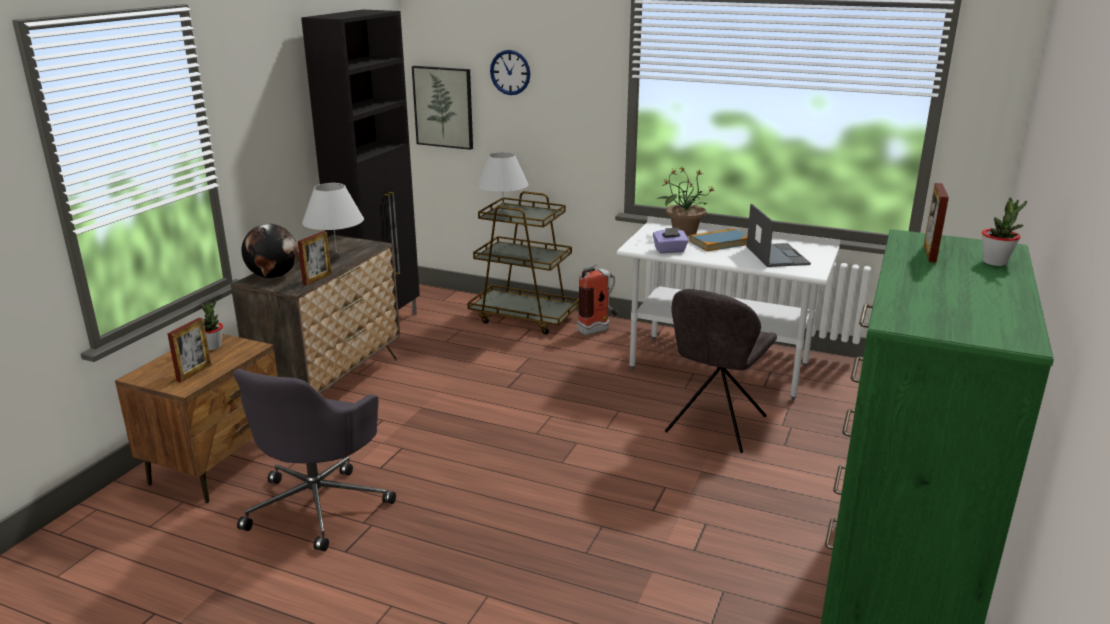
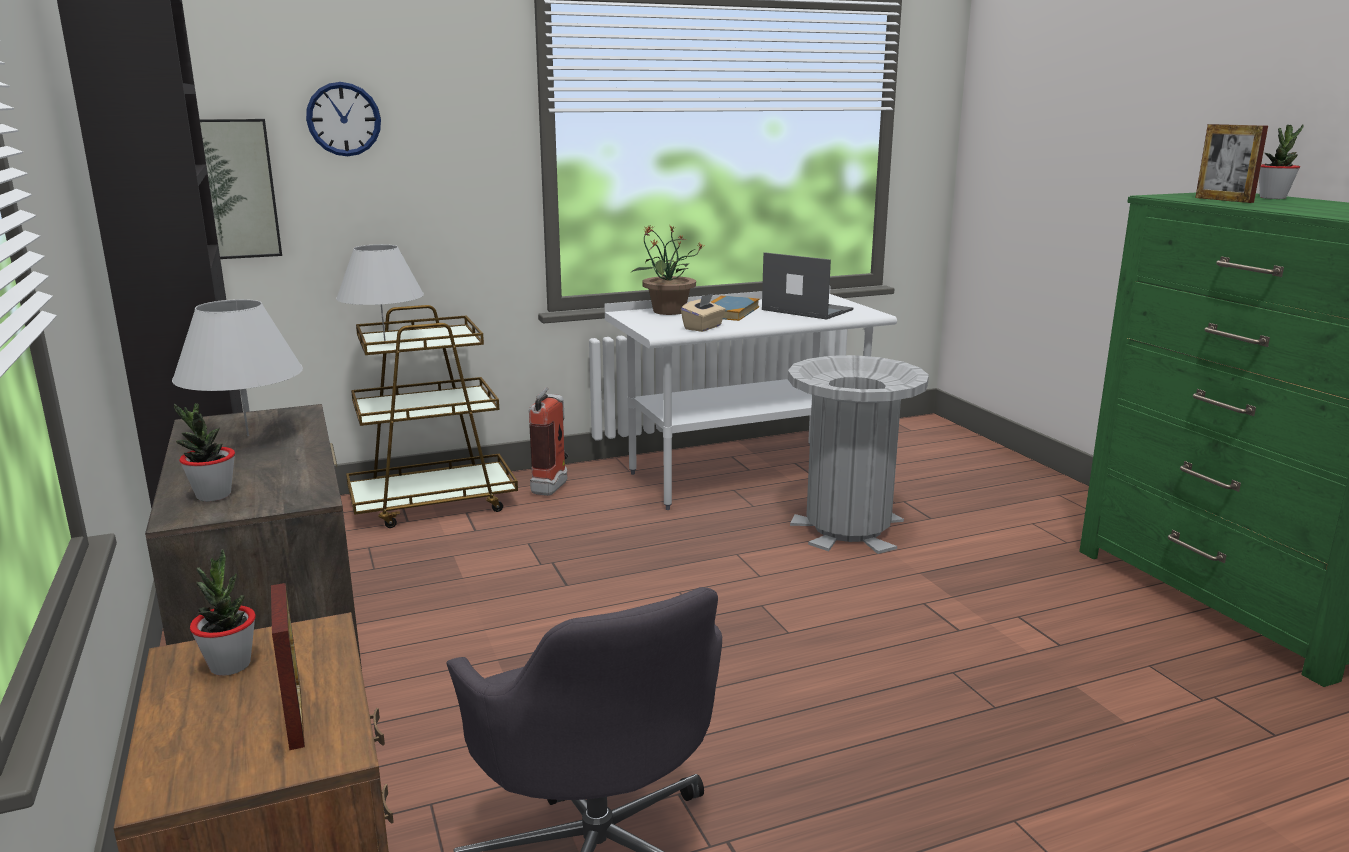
camera: 45 degrees left, 5 degrees down
(273, 276) = (213, 496): globe -> potted plant
(317, 279) = (317, 474): picture frame -> none
(670, 250) = (703, 327): purple tissue box -> beige tissue box
(714, 426) = (848, 528): grey chair -> grey trash can

